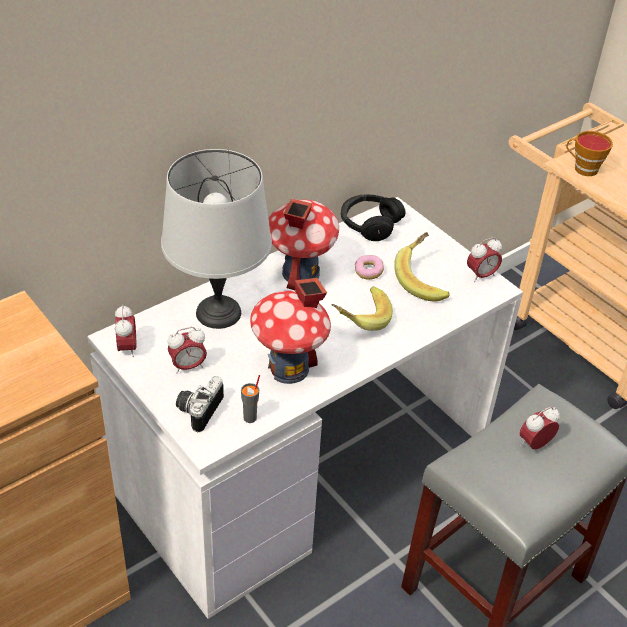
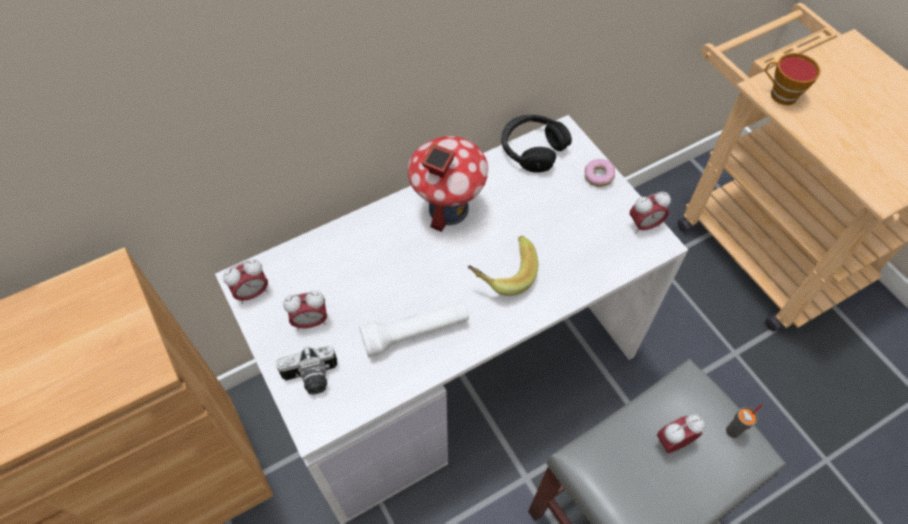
camera: 10 degrees right, 15 degrees up
(127, 348) = (252, 293): alarm clock -> alarm clock turned 60 degrees clockwise
(197, 410) = (311, 379): camera -> camera turned 135 degrees counterclockwise
(219, 312) = (355, 254): grey table lamp -> none
(250, 418) = (365, 394): grey cup -> grey cup (733, 431)
(288, 368) = (416, 333): toy house -> white flashlight
(368, 272) = (521, 212): donut -> donut (598, 177)
(424, 280) = (580, 226): banana -> none

